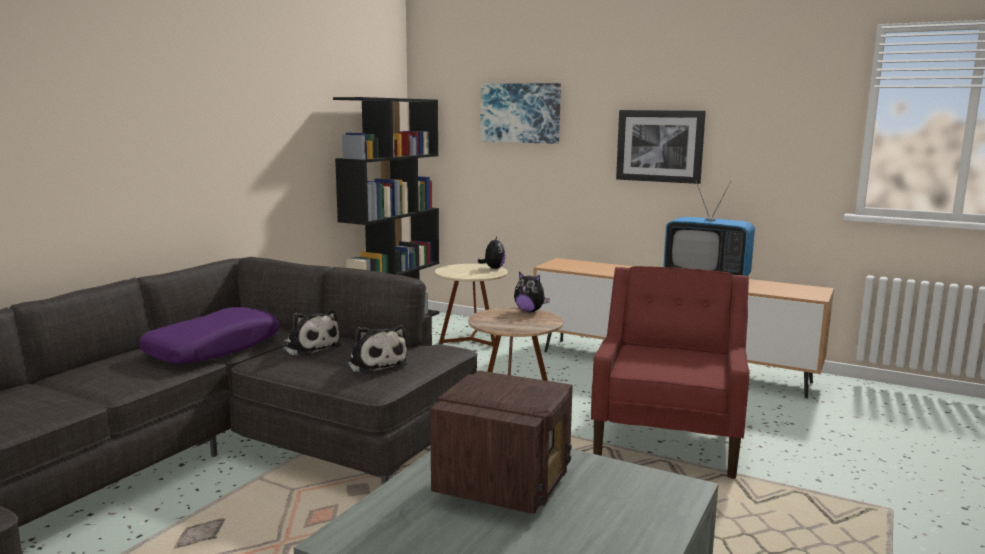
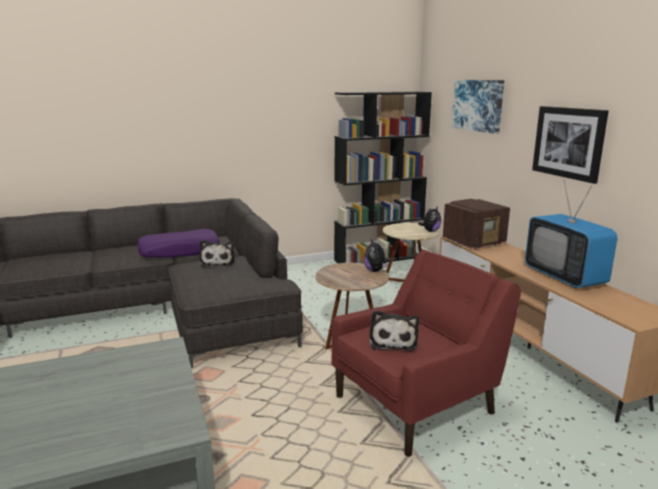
camera: 40 degrees right, 5 degrees up
(376, 364) = (223, 283): plush toy -> plush toy (393, 341)
(505, 482) = (118, 379): radio -> radio (474, 242)

